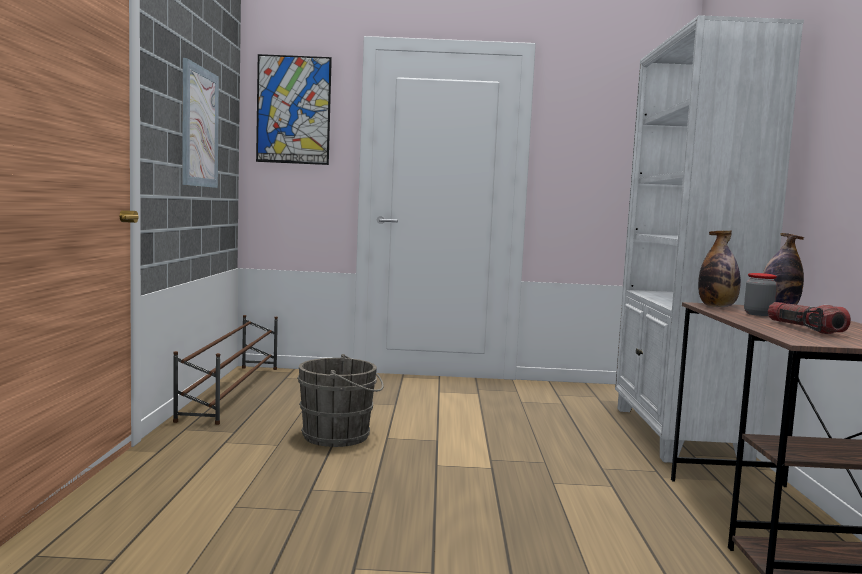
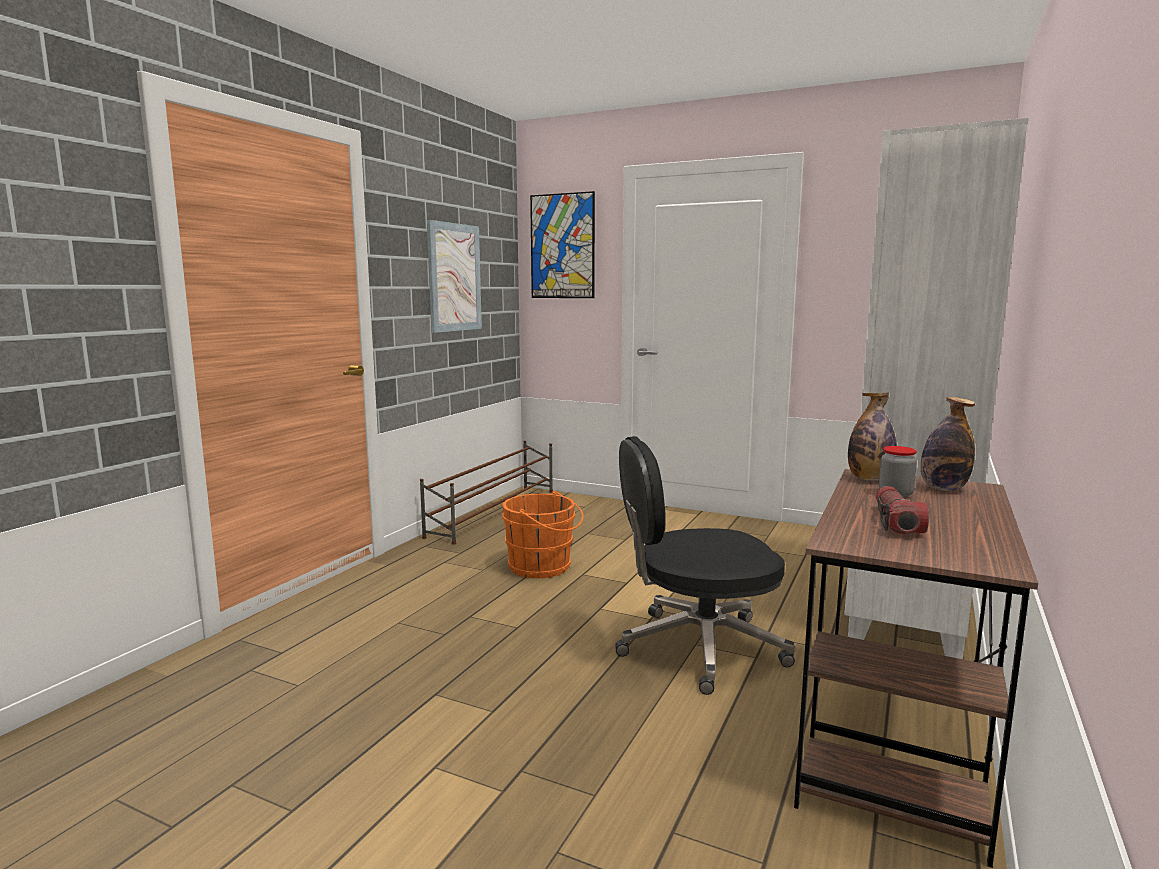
camera: 25 degrees right, 5 degrees up
(340, 436) = (543, 567): grey bucket -> orange bucket
(558, 485) = (697, 648): none -> black office chair

